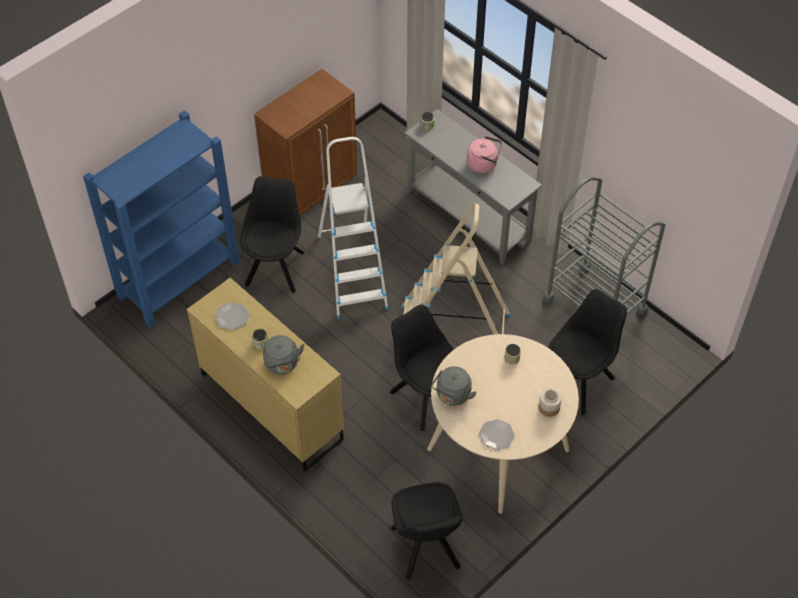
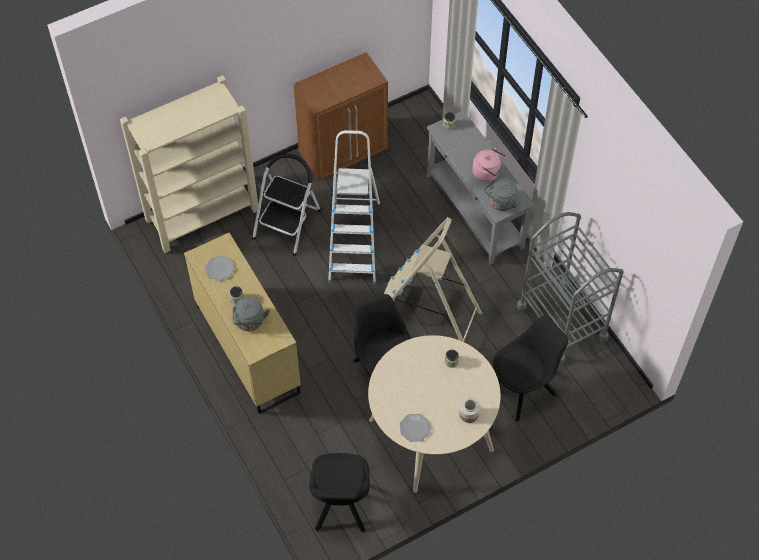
camera: 15 degrees right, 5 degrees up
(179, 279) = (202, 214): blue bookcase -> beige bookcase
(275, 268) = (288, 223): black chair -> step ladder
(452, 396) = (388, 383): grey kettle -> grey kettle (501, 203)

